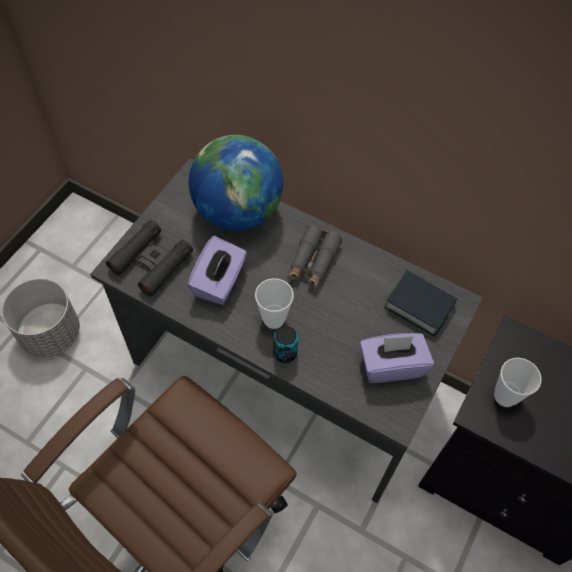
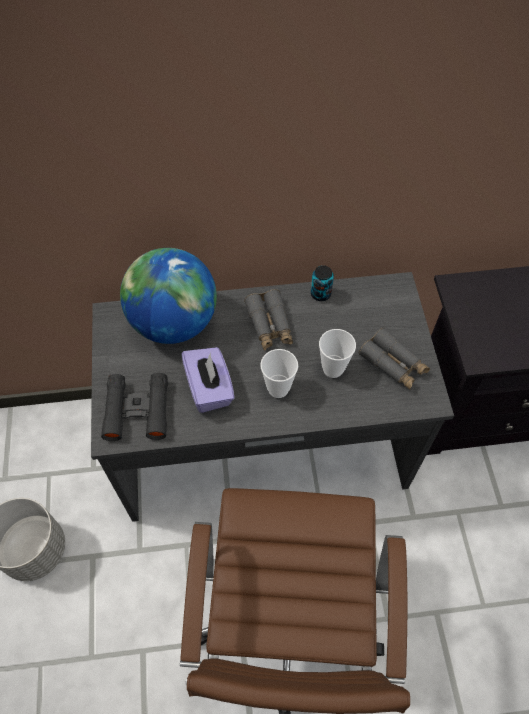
camera: 35 degrees left, 0 degrees up
(285, 353) = (309, 409): can -> can (320, 294)
(391, 365) = (393, 364): purple tissue box -> grey binoculars
(419, 306) = (374, 306): book -> none
(505, 396) = (483, 333): cup -> cup (333, 369)

